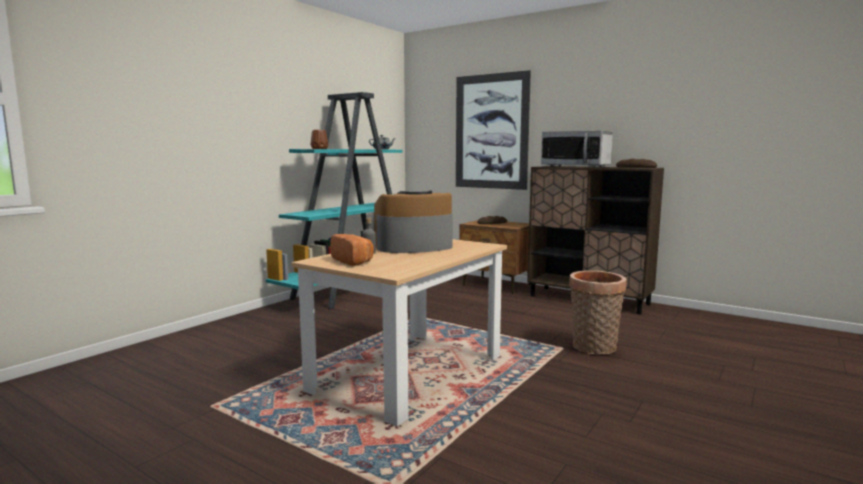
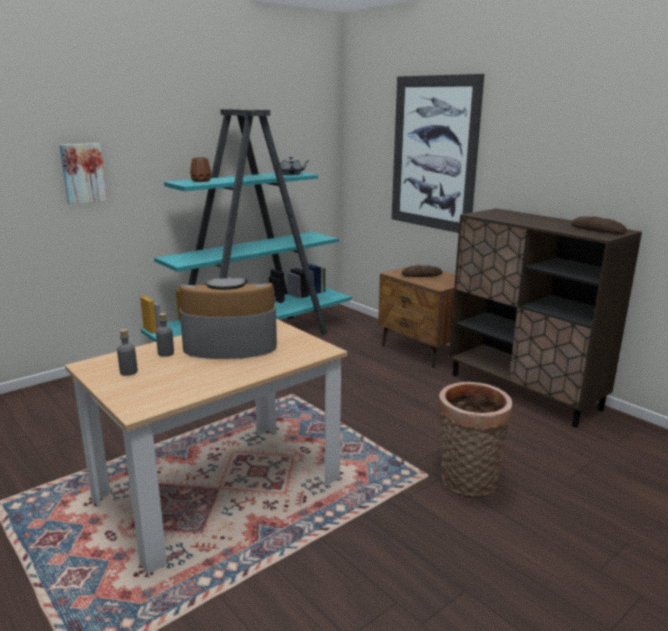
camera: 15 degrees right, 10 degrees up
(225, 138) = (83, 173): none -> picture
(354, 261) = (128, 372): bread -> grey bottle
(576, 166) = (521, 217): microwave -> none

